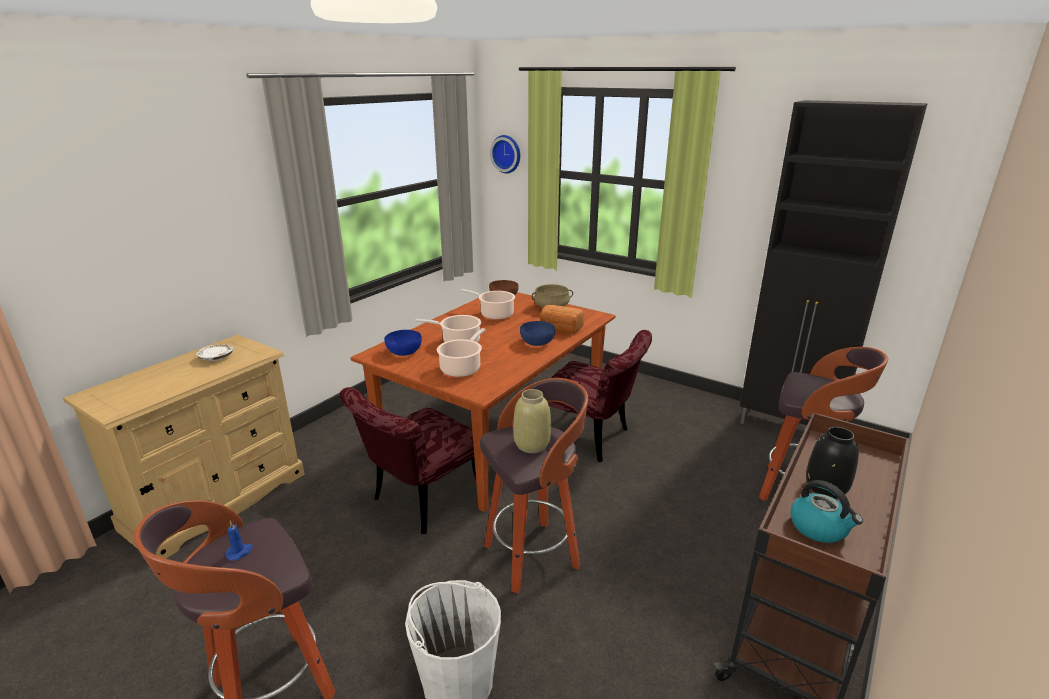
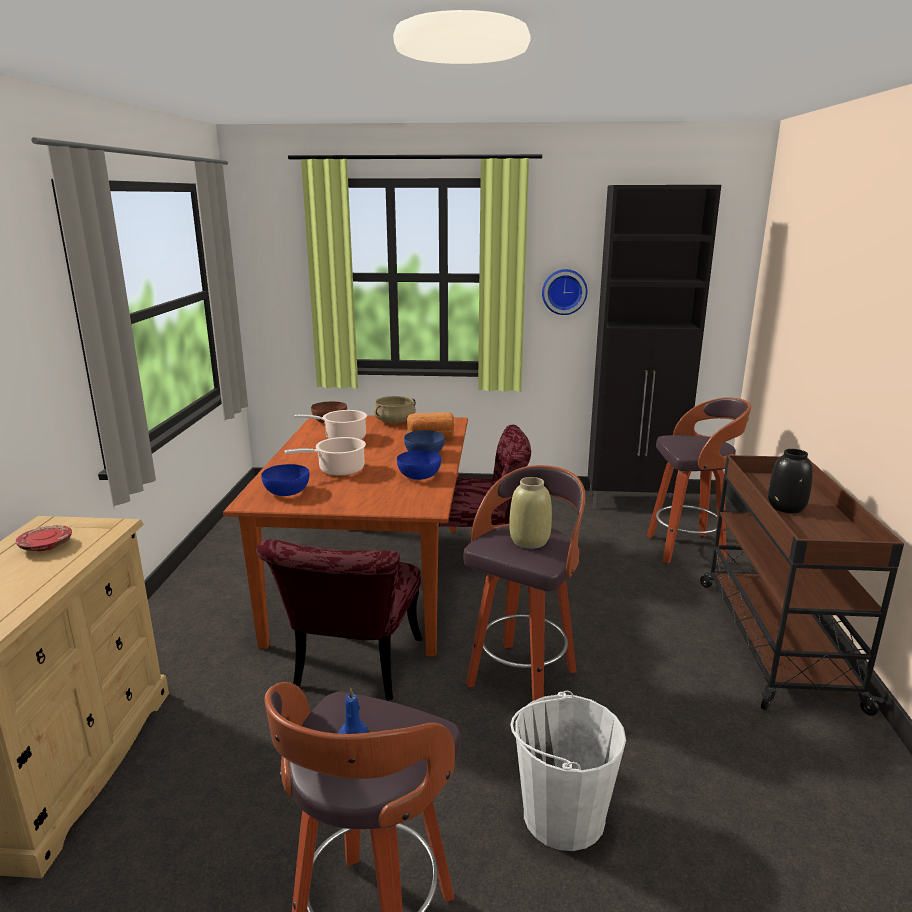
camera: 30 degrees left, 5 degrees down
(216, 357) = (46, 546): white plate -> red plate
(462, 368) = (377, 492): cooking pot -> none
(507, 154) = (271, 259): wall clock -> wall clock (564, 291)
(508, 362) = (419, 476): none -> blue bowl
(819, 528) = (815, 534): kettle -> none

